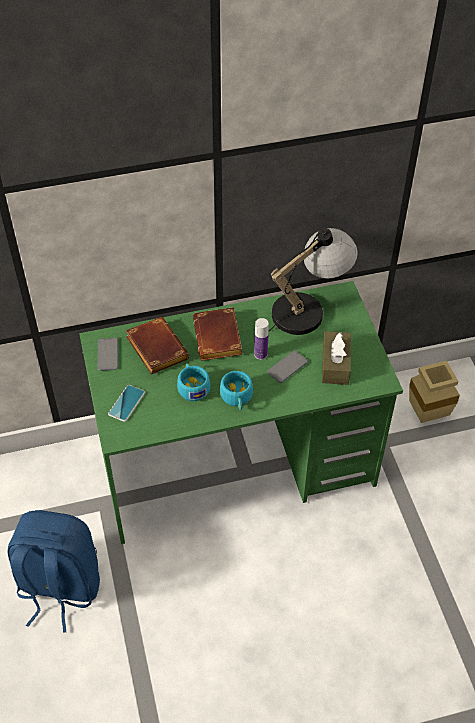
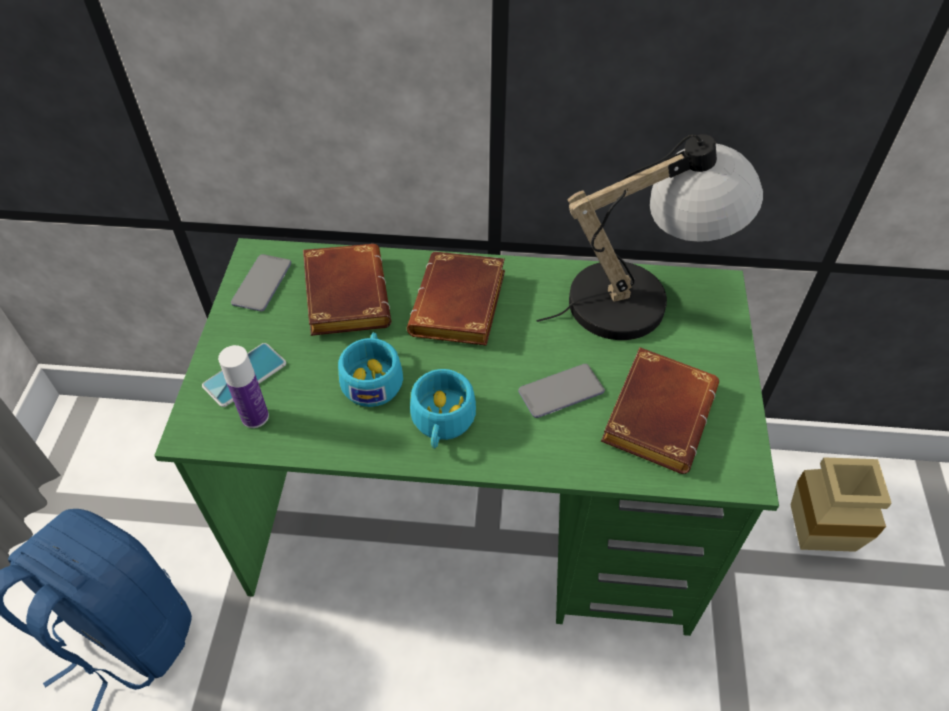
camera: 20 degrees right, 0 degrees up
(260, 354) = (521, 354): bottle -> bottle (255, 417)
(335, 364) = (655, 412): brown tissue box -> brown book

